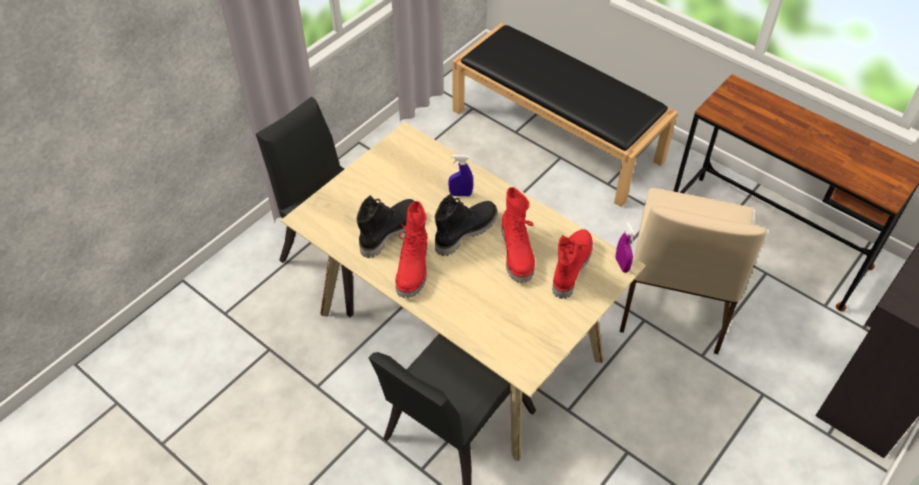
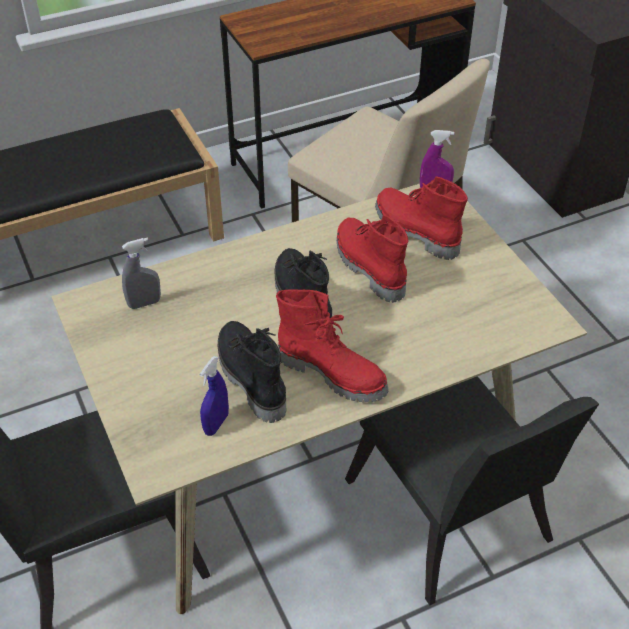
camera: 65 degrees left, 5 degrees down
(421, 162) = (144, 303): none -> grey spray bottle
(460, 194) = (233, 284): blue spray bottle -> blue spray bottle (216, 424)
(517, 254) = (368, 267): red boot -> red boot turned 135 degrees counterclockwise

